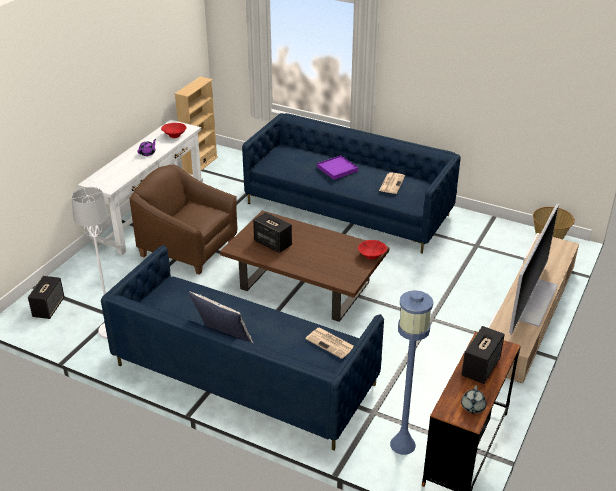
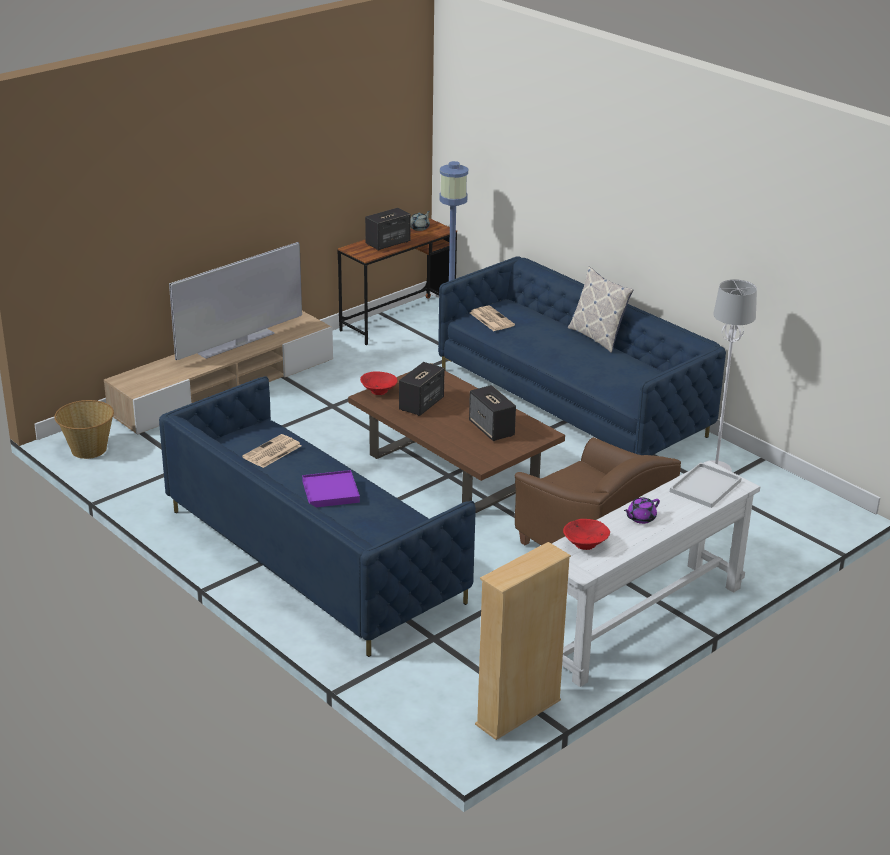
camera: 160 degrees left, 5 degrees down
(49, 307) = (798, 513): speaker -> speaker (421, 404)
(111, 178) = (705, 485): none -> white tray

